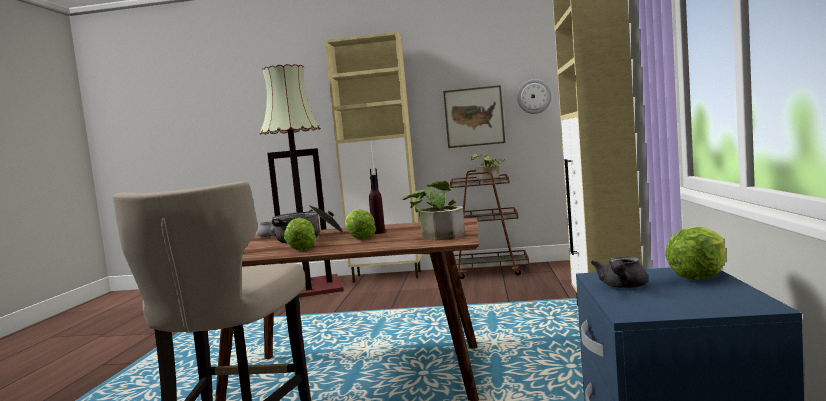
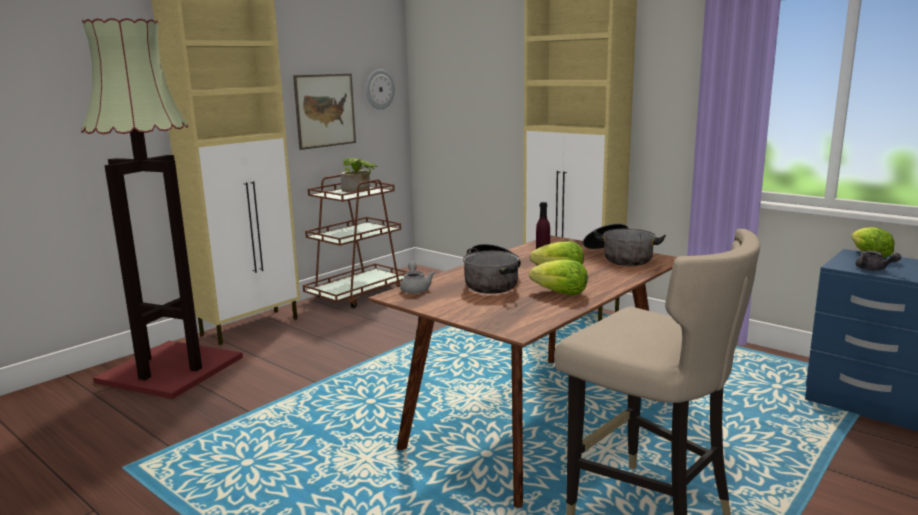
camera: 55 degrees left, 10 degrees up
(437, 236) = (619, 257): potted plant -> cooking pot

